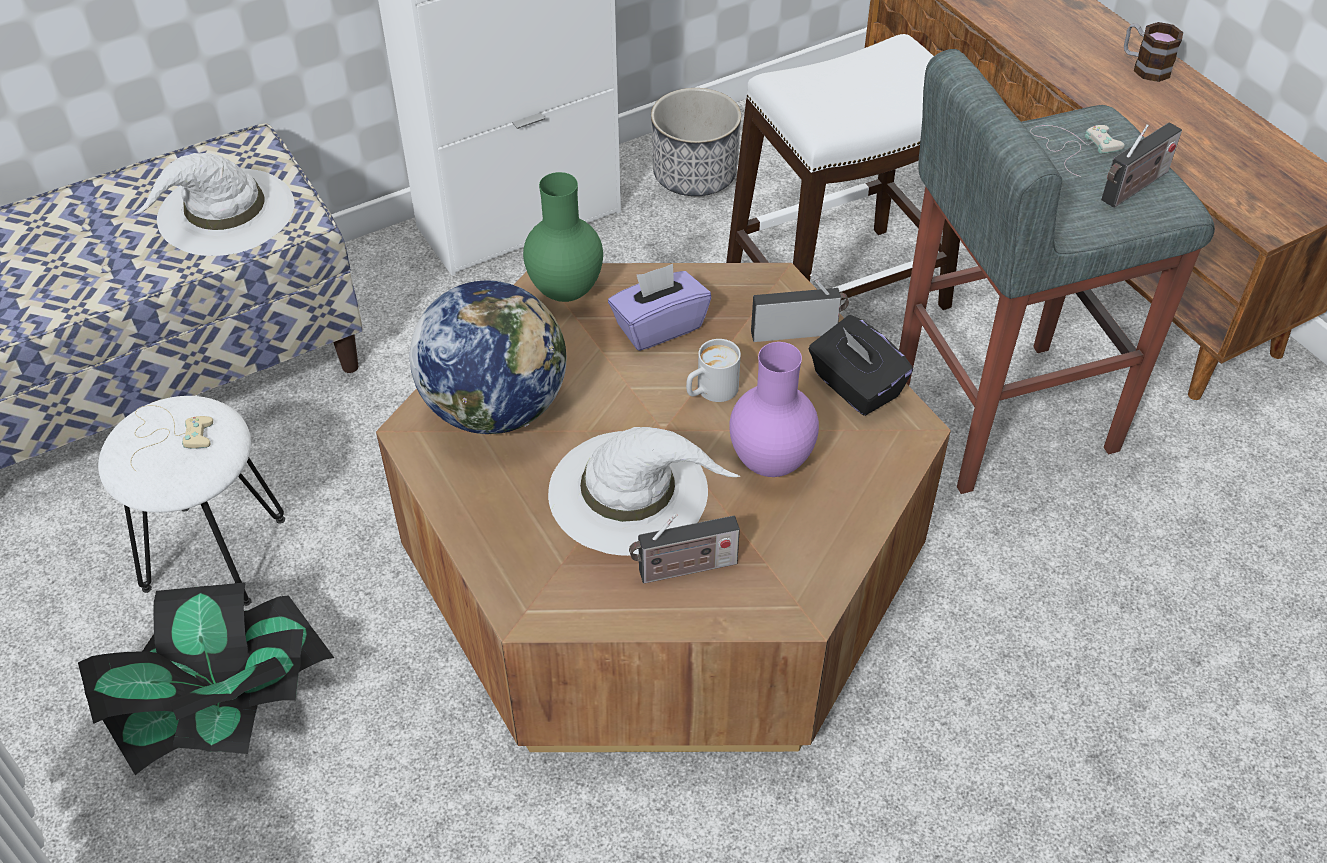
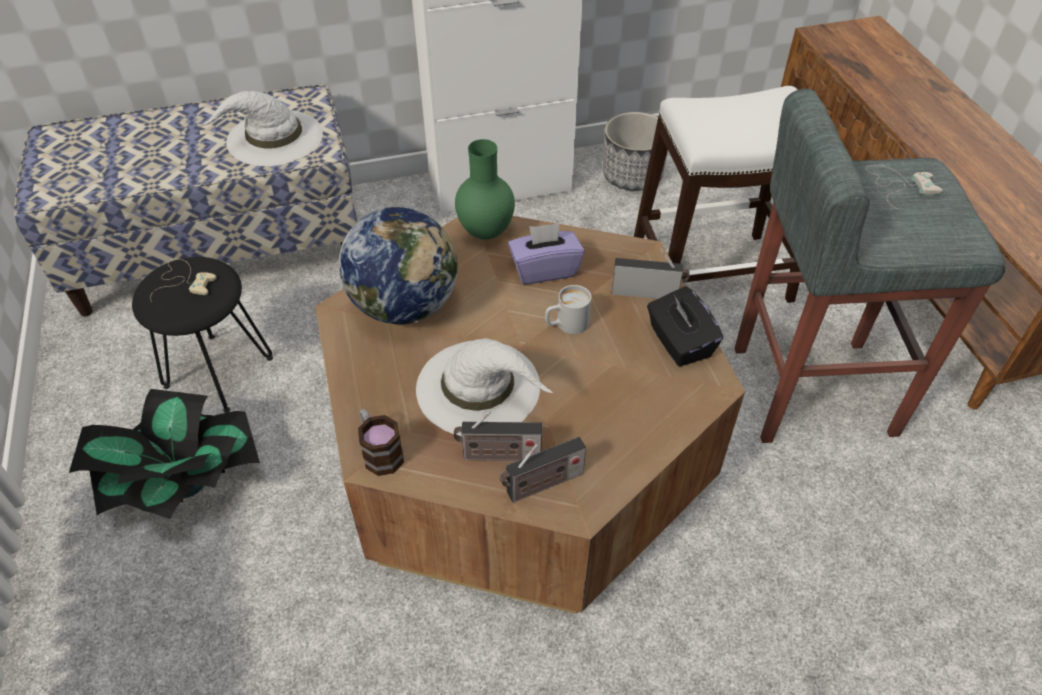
camera: 15 degrees right, 0 degrees up
(213, 553) = (218, 371): white stool -> black stool
(772, 463) = (595, 388): purple vase -> none
(1133, 188) = (940, 226): radio -> radio (542, 485)
(1144, 67) = (984, 141): mug -> mug (379, 452)

